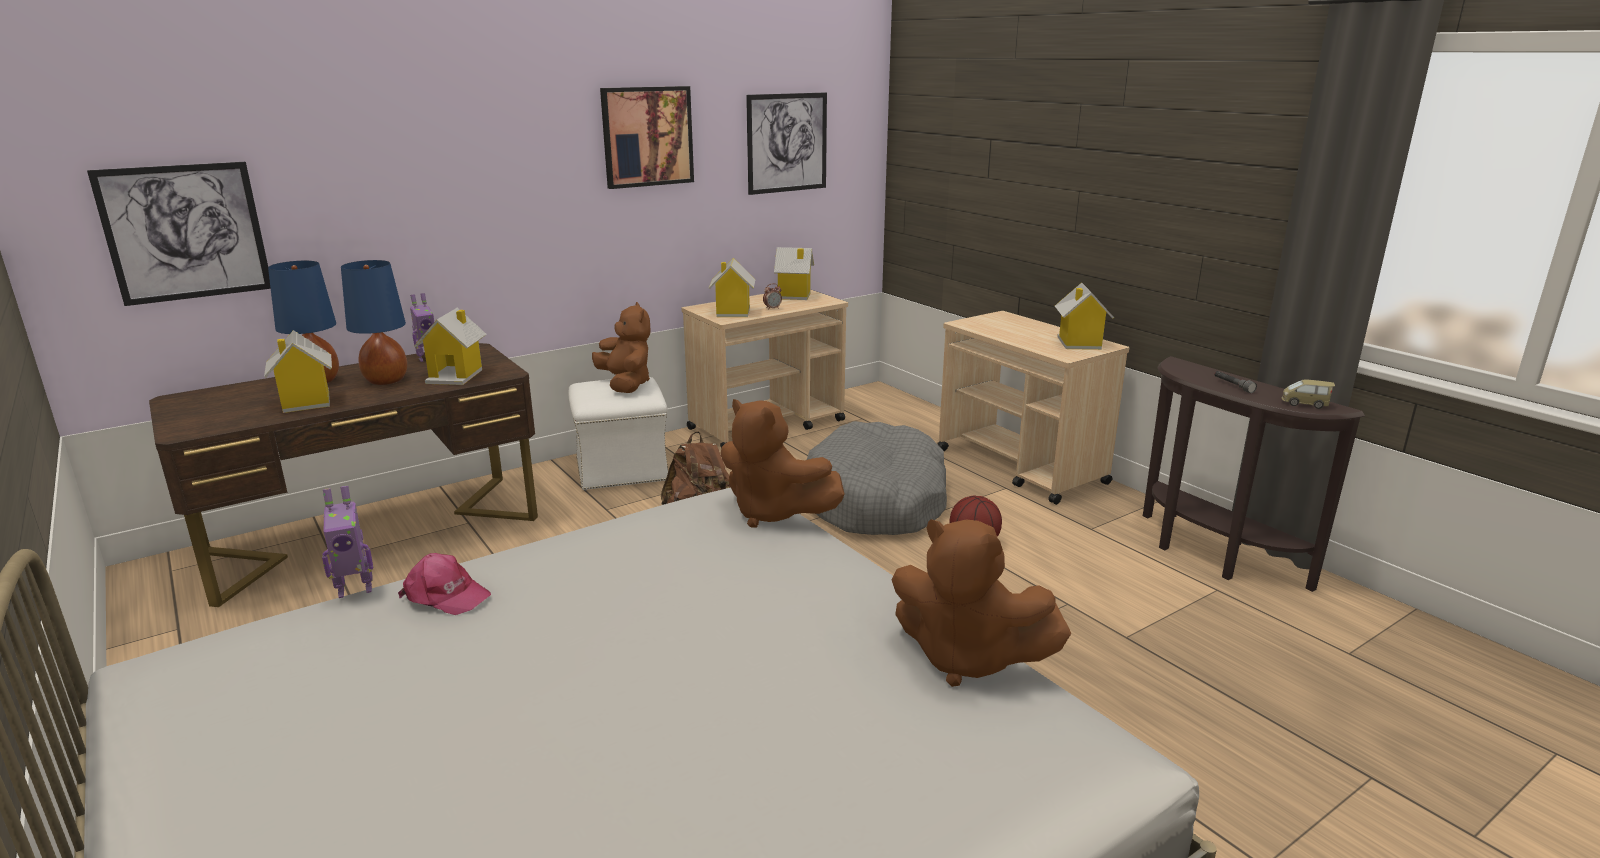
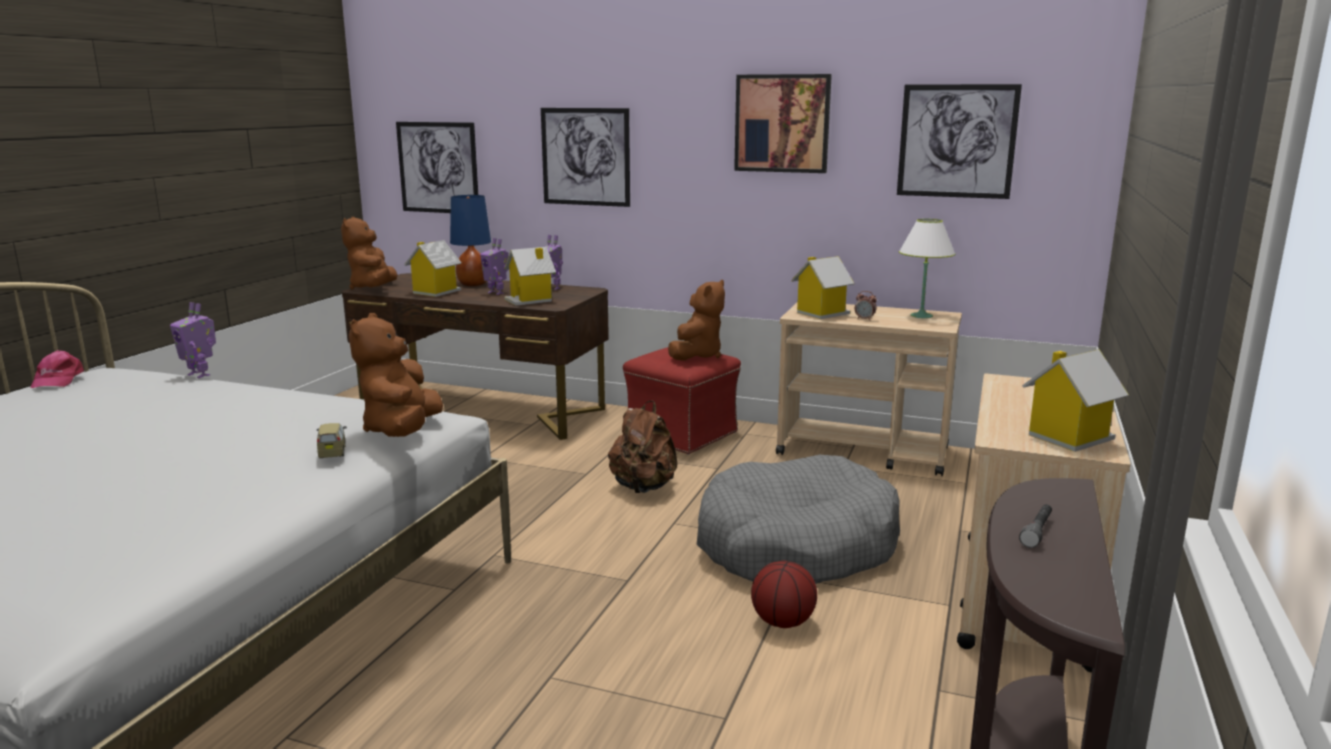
camera: 55 degrees right, 5 degrees down
(386, 380) = (496, 293): blue table lamp -> toy robot
(429, 192) = (585, 157): none -> picture
(445, 595) = (196, 390): pink cap -> pink cap (57, 380)
(622, 469) = (681, 434): white ottoman -> red ottoman
(793, 296) = (921, 316): toy house -> white table lamp
(967, 658) = (171, 546): brown plush toy -> brown plush toy (373, 288)
(1304, 404) = (1056, 591): toy car -> toy car (332, 452)

